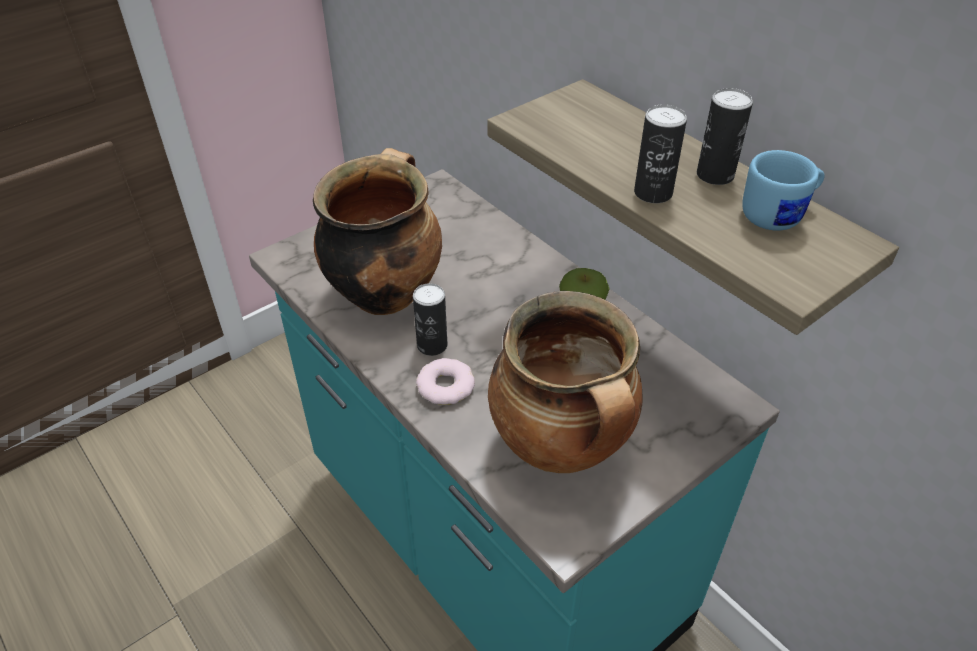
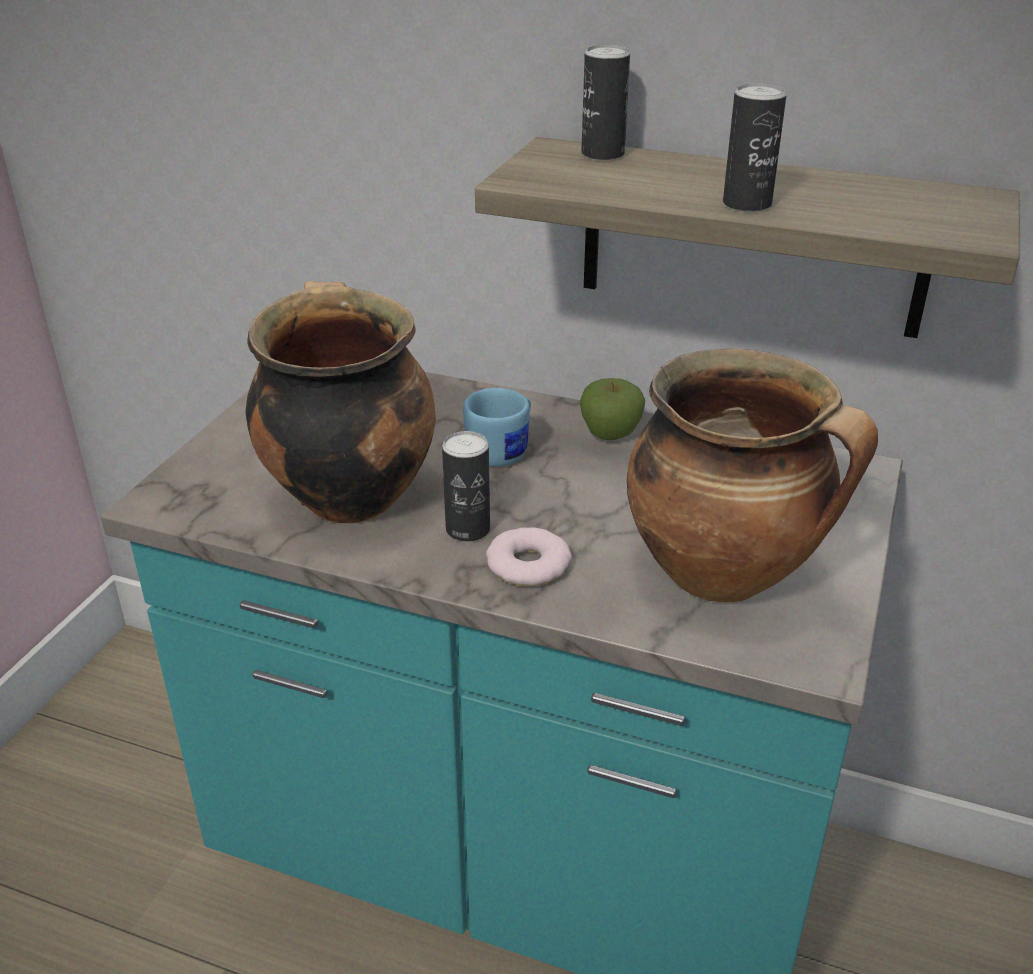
camera: 30 degrees left, 10 degrees down
(715, 175) = (786, 178): can -> can (602, 154)
(779, 215) = (889, 193): blue mug -> blue mug (504, 451)

